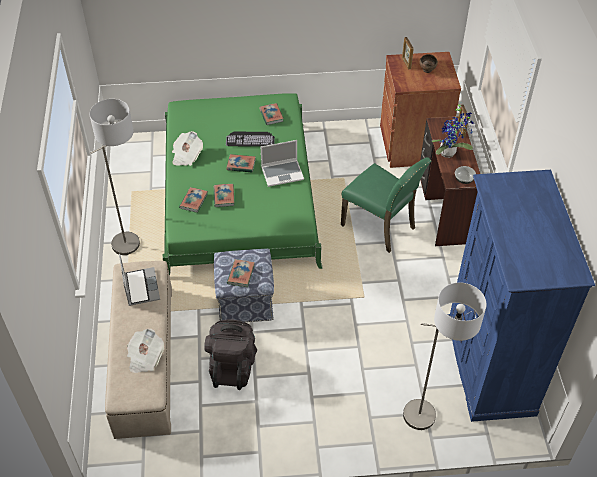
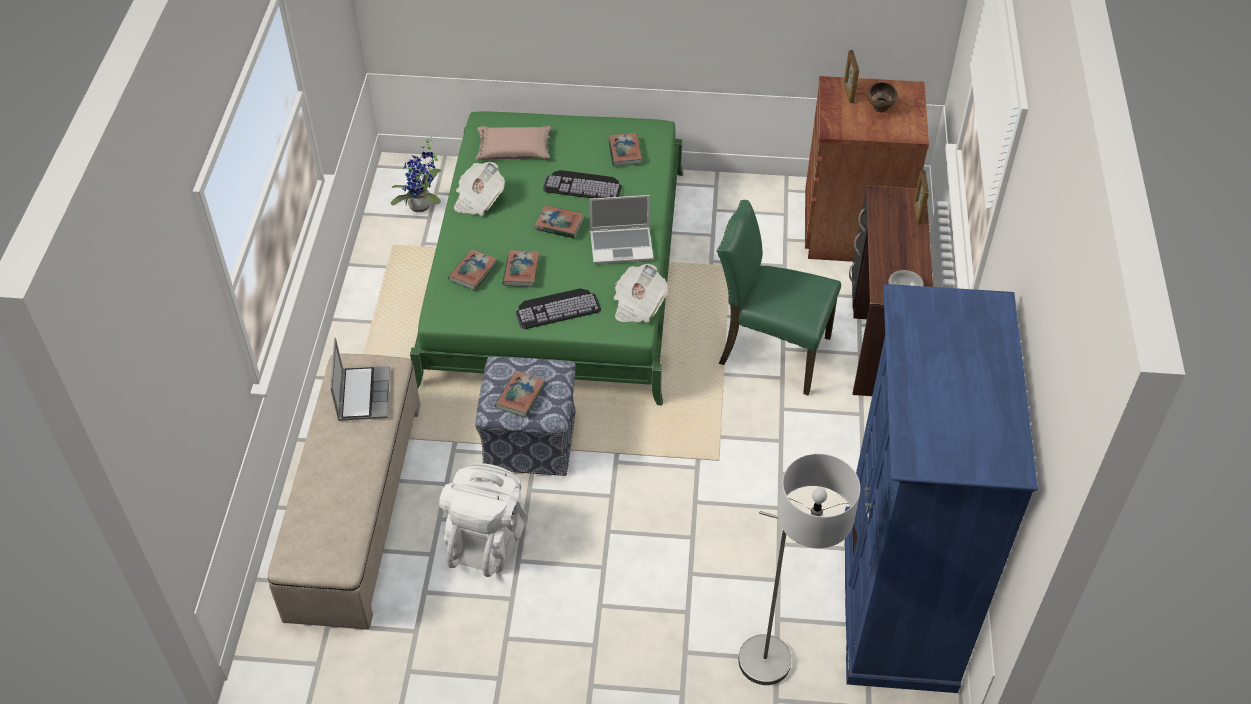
camera: 10 degrees right, 0 degrees up
(133, 240) = (378, 321): grey floor lamp -> none
(145, 358) = (345, 504): newspaper -> newspaper (637, 305)
(201, 121) = (513, 147): none -> beige pillow
(232, 367) = (487, 539): black backpack -> white backpack
(251, 216) = (557, 307): none -> keyboard
(380, 226) = (771, 351): green chair -> green chair turned 150 degrees clockwise
(449, 153) = (890, 247): potted plant -> potted plant (423, 206)

